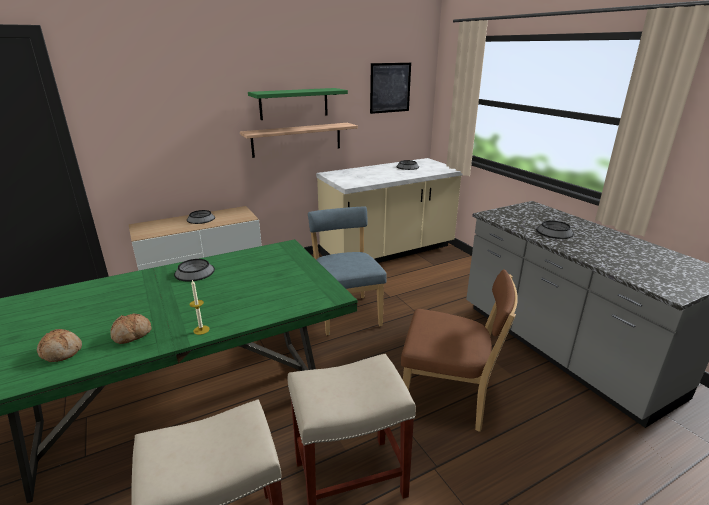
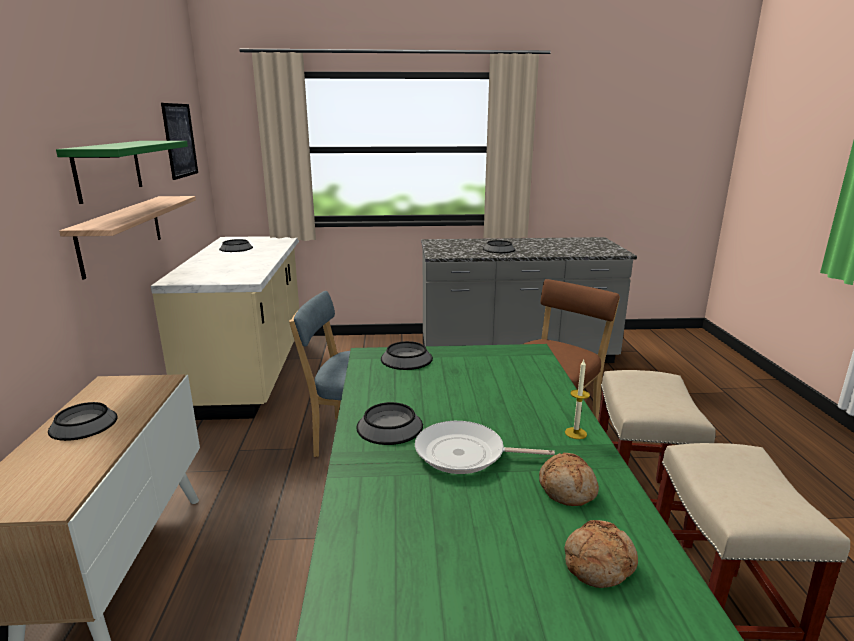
camera: 65 degrees left, 5 degrees down
(167, 298) = (465, 454): none -> frying pan
(288, 257) = (407, 358): none -> bowl

